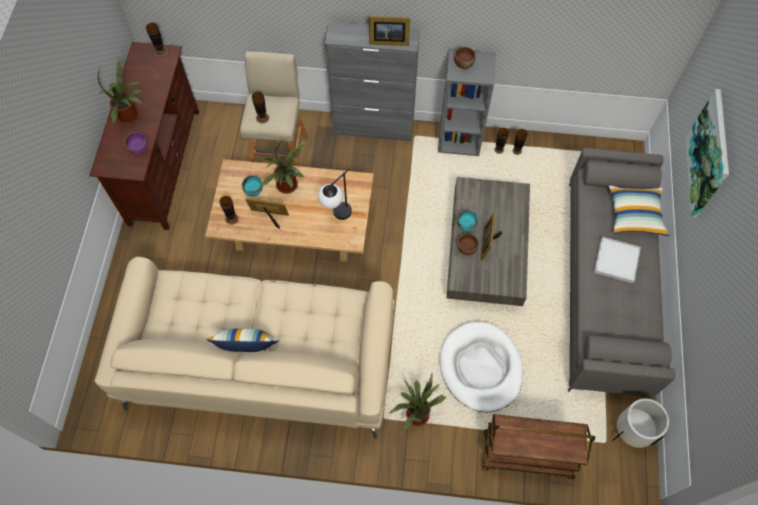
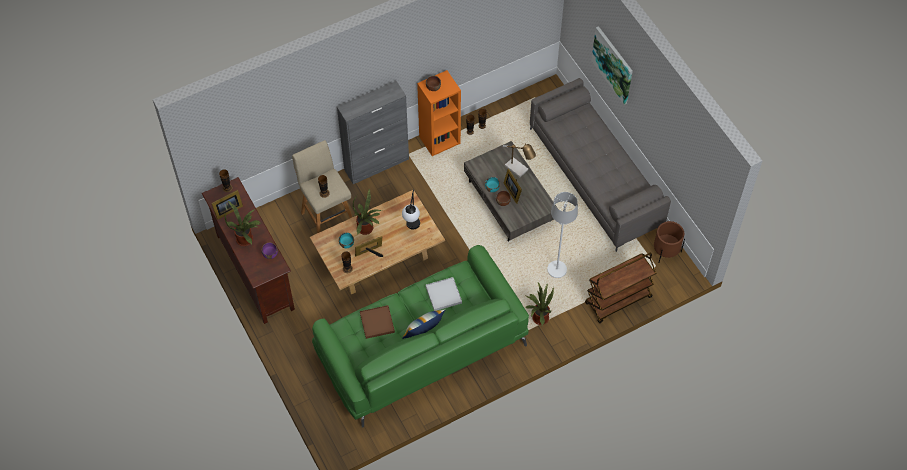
camera: 35 degrees left, 5 degrees down
(208, 302) = (377, 322): none -> brown tray
(258, 358) = (420, 347): beige sofa -> green sofa
(388, 40) = (383, 98): picture frame -> picture frame (227, 210)
(459, 139) = (440, 139): grey bookcase -> orange bookcase
(480, 368) = (557, 270): white dog bed -> white floor lamp
(514, 222) = (519, 169): none -> table lamp
(616, 261) = (595, 156): white tray -> white tray (443, 295)
(632, 431) = (666, 251): white planter -> brown planter
(635, 215) = (587, 123): pillow -> none

